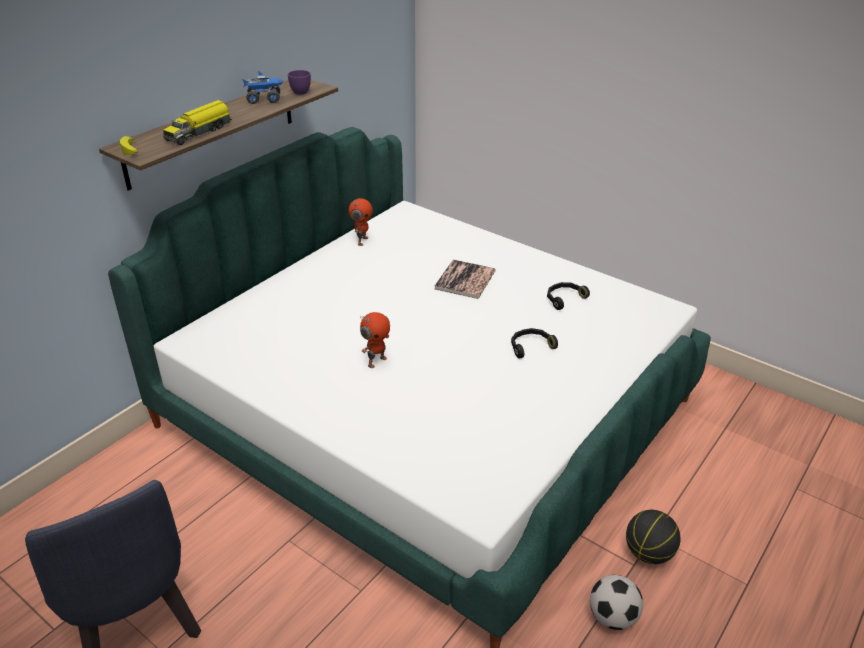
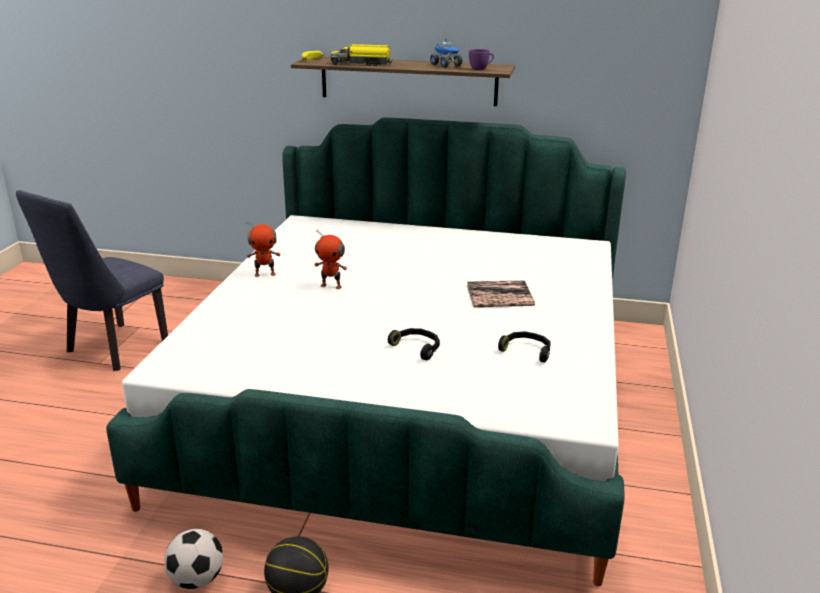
camera: 65 degrees right, 10 degrees down
(361, 241) = (508, 241): toy robot -> toy robot (265, 274)

